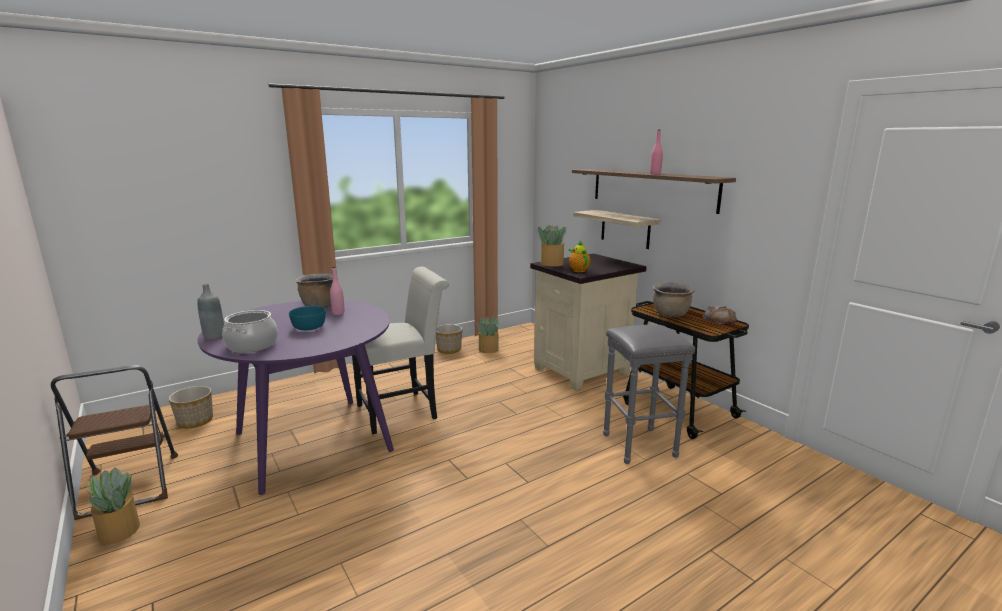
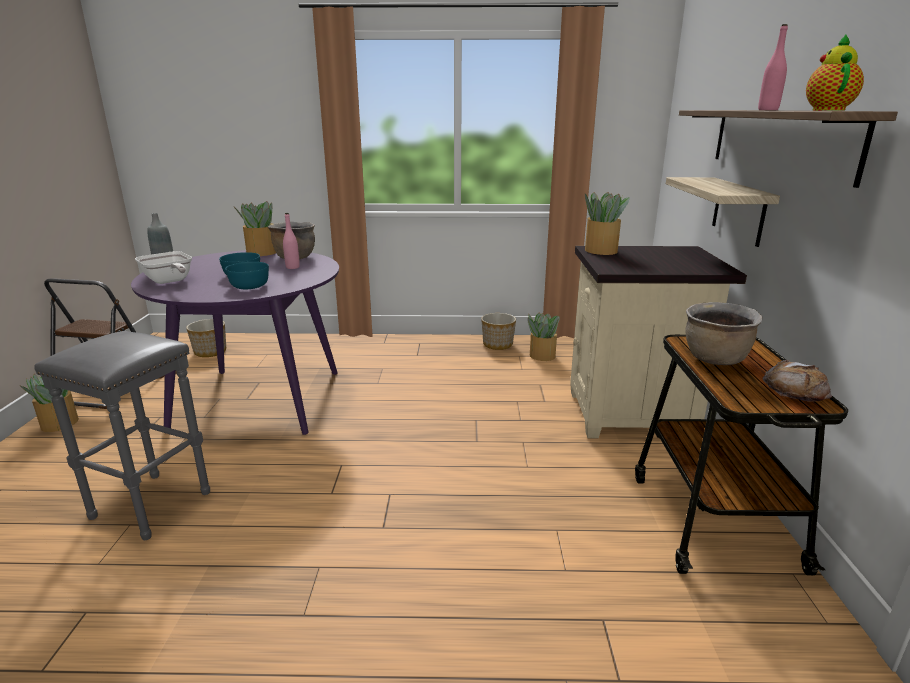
camera: 35 degrees right, 5 degrees up
(252, 345) = (169, 281): cooking pot -> frying pan
(277, 307) = (261, 253): none -> potted plant
(338, 333) = (250, 286): none -> turquoise bowl
(403, 410) = (368, 396): white chair -> none
(578, 270) = (619, 264): teapot -> teapot (827, 110)
(637, 444) = (580, 543): grey stool -> grey stool (151, 503)

